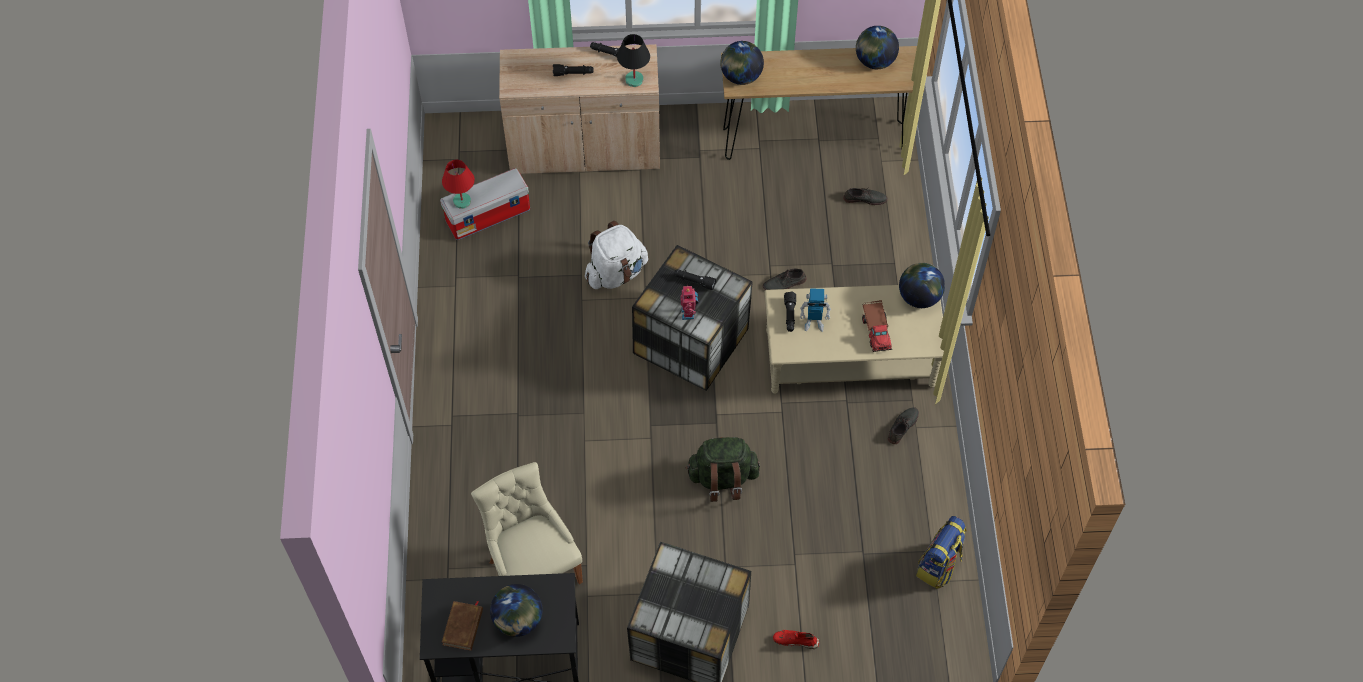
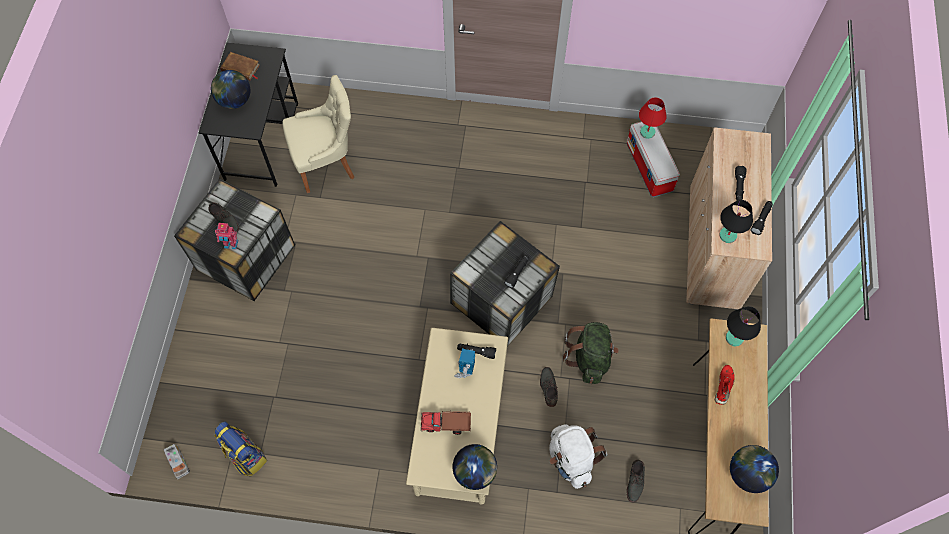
camera: 100 degrees right, 5 degrees up
(616, 273) = (579, 253): white backpack -> white backpack (571, 460)
(689, 313) = (484, 262): toy robot -> toy robot (231, 245)
(722, 478) = (368, 302): green backpack -> green backpack (589, 358)
(741, 76) = (734, 337): globe -> black table lamp
(795, 640) = (217, 330): red shoe -> red shoe (724, 386)
(902, 426) = (383, 457): grey shoe -> grey shoe (225, 219)
(966, 636) = (178, 462): none -> toy truck

